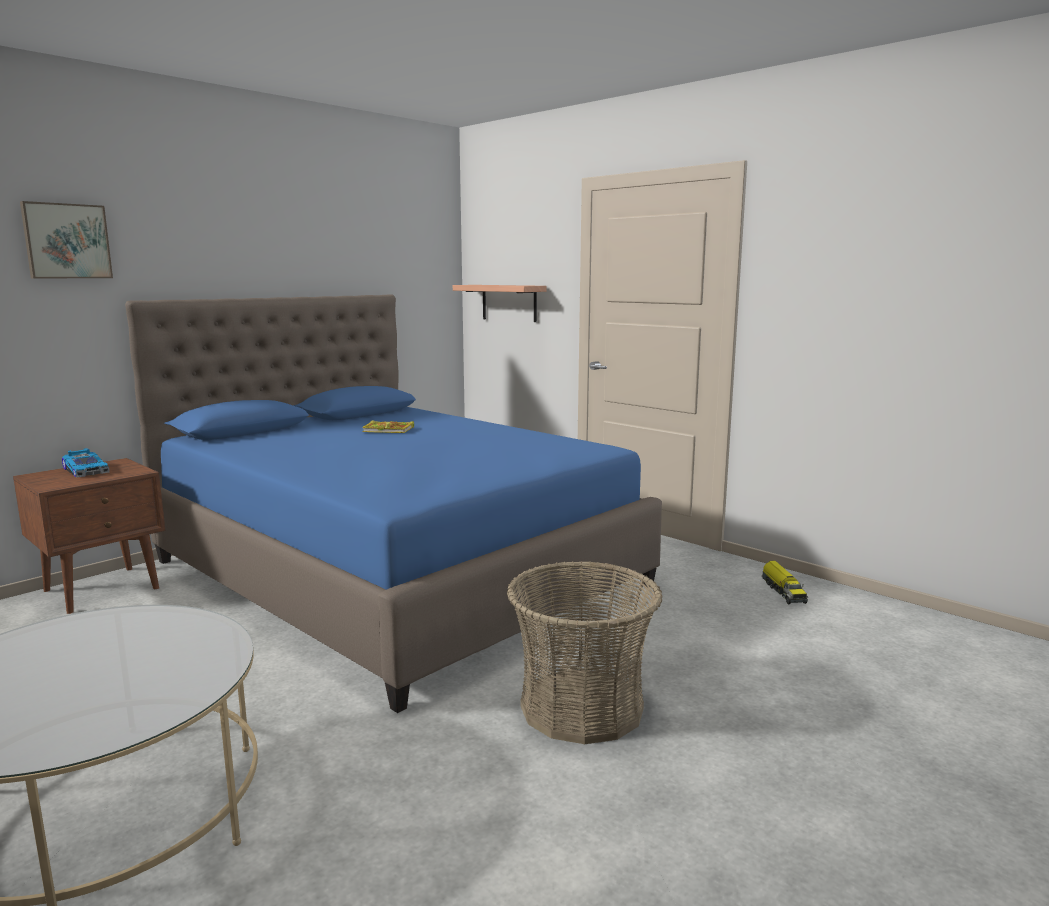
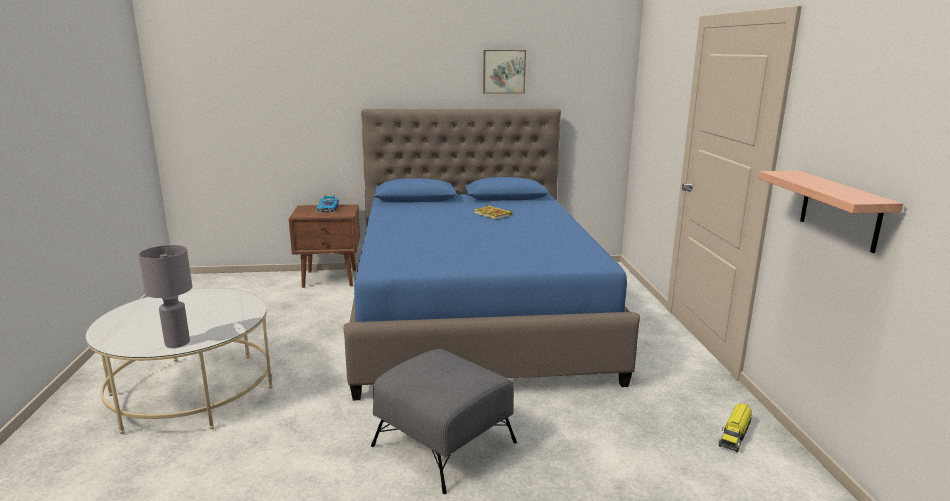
camera: 40 degrees right, 5 degrees up
(66, 241) = (333, 72): picture -> picture (504, 71)
(161, 702) = (178, 342): none -> grey table lamp
(509, 303) = (653, 121): shelf -> shelf (840, 210)
(582, 707) = (444, 444): basket -> grey ottoman

